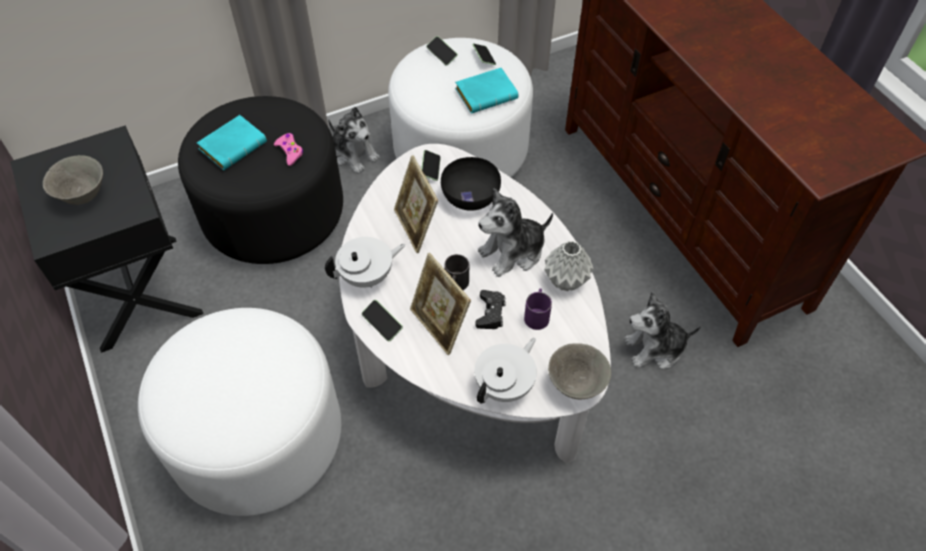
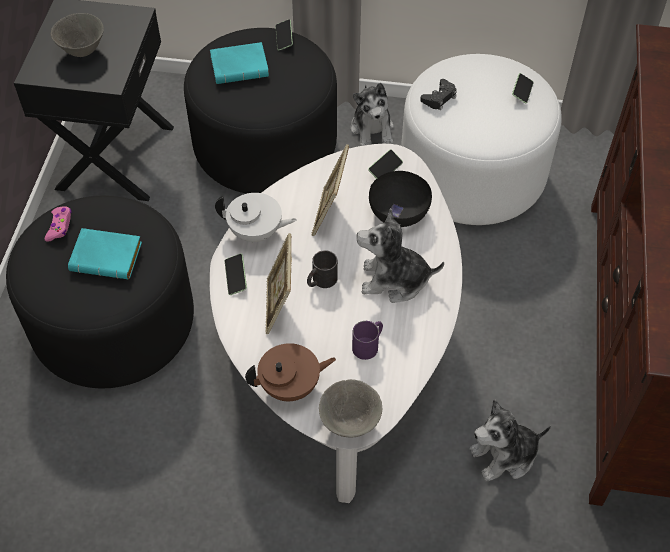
camera: 35 degrees right, 0 degrees up
(257, 437) = (114, 323): white ottoman -> black ottoman
(290, 152) = (281, 95): pink game controller -> pink game controller (59, 226)
(442, 54) = (484, 70): phone -> phone (284, 39)
(487, 93) = (495, 127): turquoise book -> turquoise book (109, 257)
(490, 313) = (330, 320): black game controller -> black game controller (439, 98)
(505, 385) = (291, 386): white teapot -> brown teapot
(565, 281) = (418, 330): grey vase -> none
(655, 349) = (504, 456): plush toy -> plush toy turned 45 degrees counterclockwise

